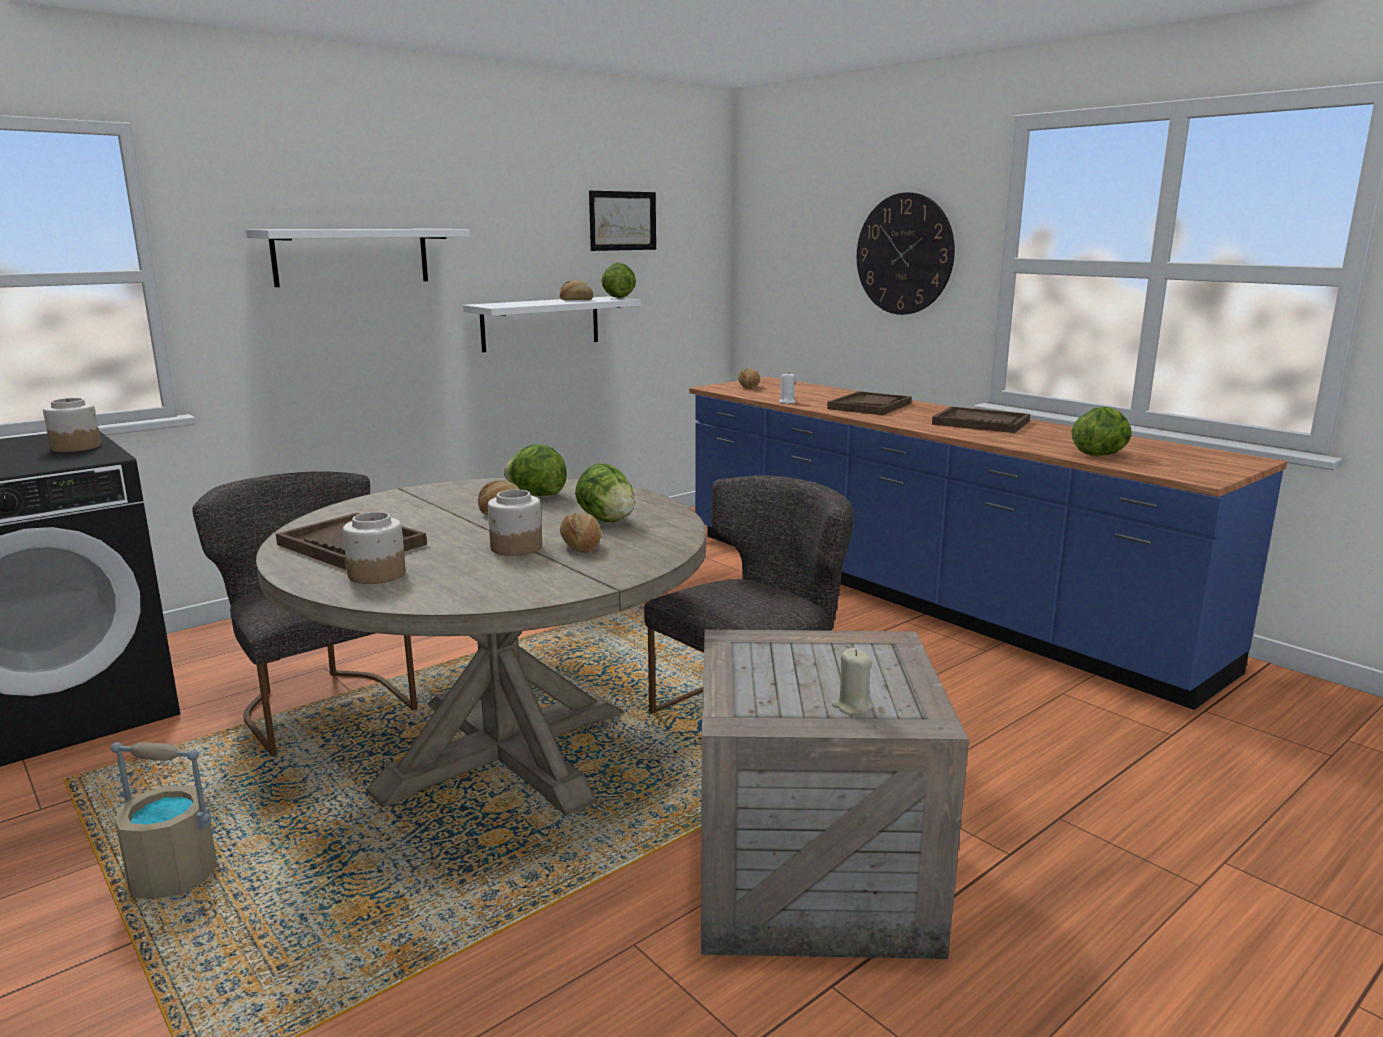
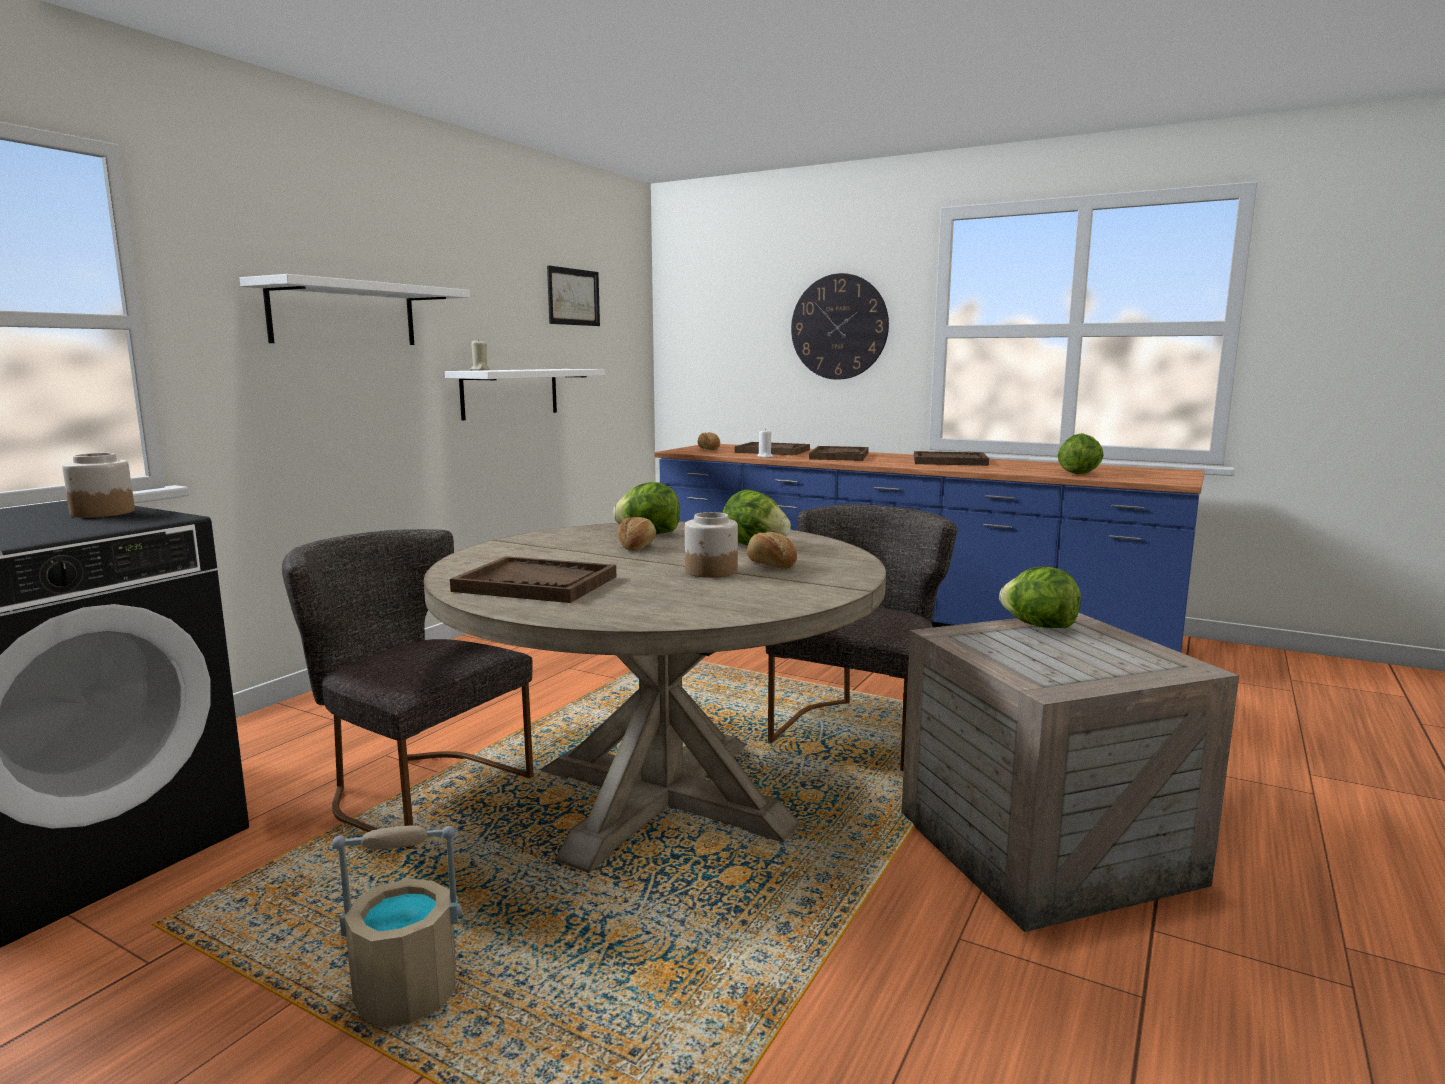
camera: 20 degrees left, 5 degrees down
(376, 574) = (613, 603): jar -> none
(576, 300) = (548, 369): bread -> none
(617, 298) = (580, 368): lettuce -> lettuce (1038, 626)
(810, 394) = (772, 451): none -> brown tray
(852, 707) = (1121, 666): beige candle -> beige candle (479, 370)

